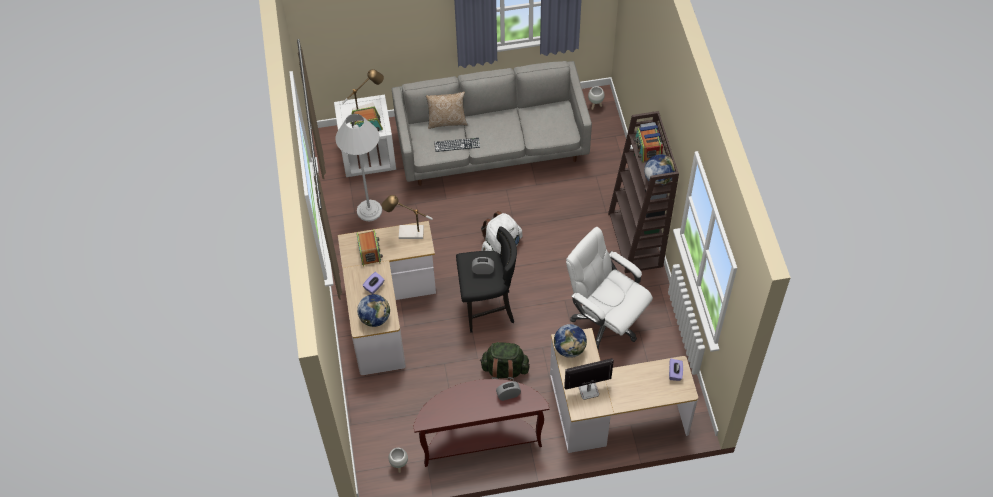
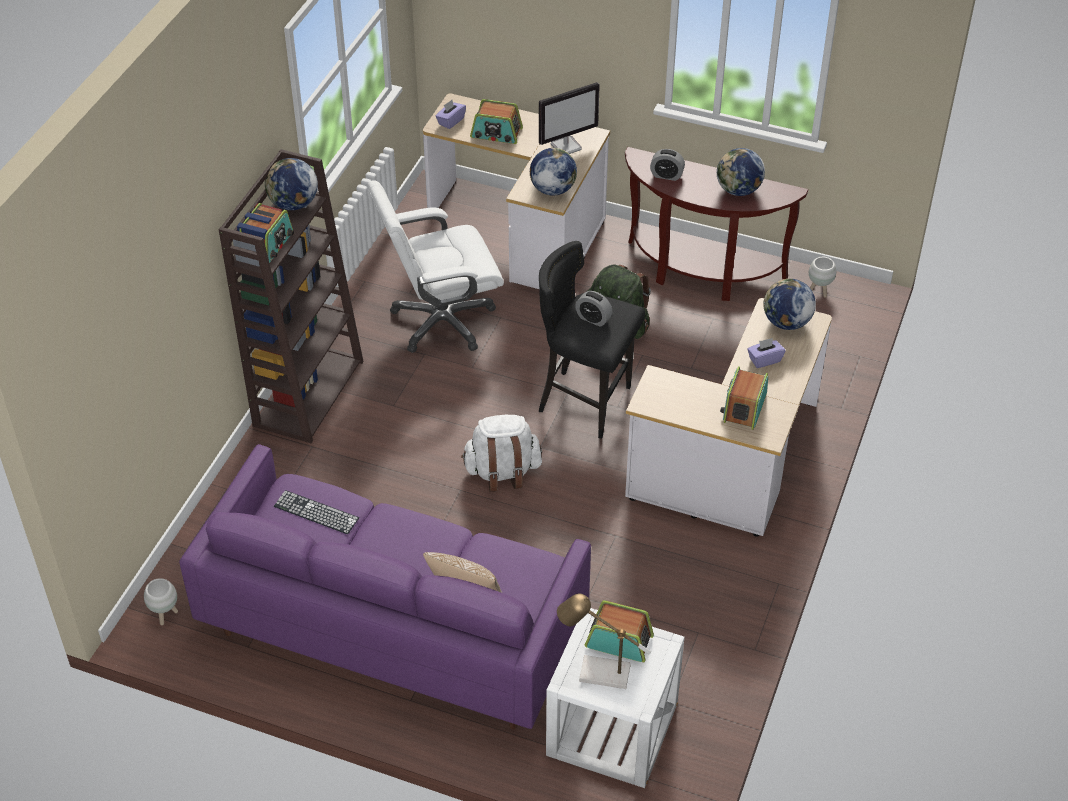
camera: 150 degrees left, 10 degrees down
(369, 210) = (671, 624): white floor lamp -> none
(407, 233) = (670, 407): table lamp -> none
(456, 406) = (738, 190): none -> globe
(457, 144) = (481, 554): keyboard -> keyboard (316, 512)
(492, 148) = (393, 629): grey sofa -> purple sofa
(588, 390) = (566, 146): monitor -> monitor turned 45 degrees counterclockwise
(605, 321) = (441, 321): white office chair -> white office chair turned 90 degrees clockwise
(639, 378) = (496, 133): none -> radio

